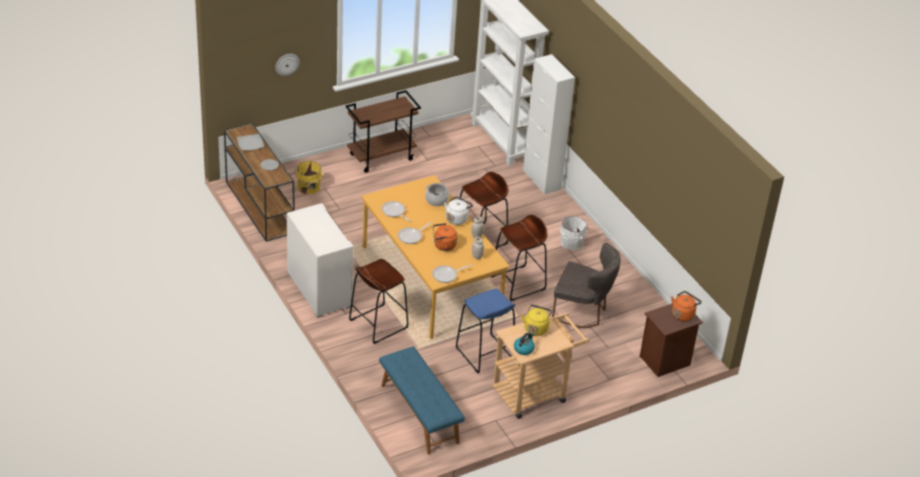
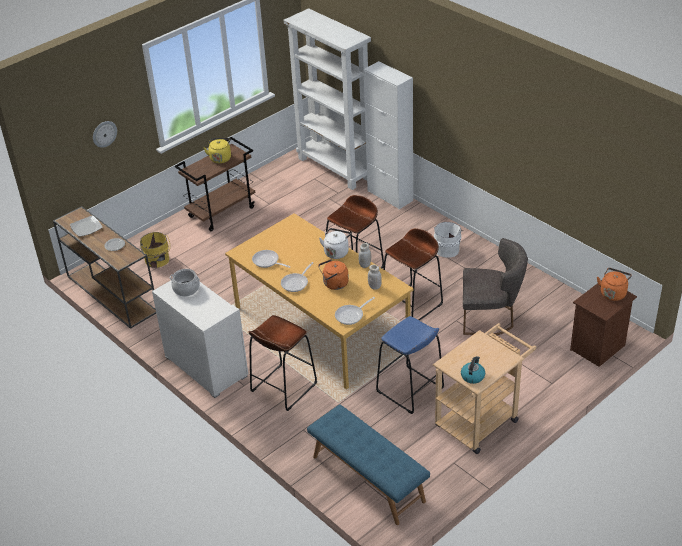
camera: 10 degrees left, 0 degrees up
(436, 200) = (307, 238): cooking pot -> cooking pot (186, 289)
(536, 328) = (475, 349): yellow kettle -> yellow kettle (220, 158)

